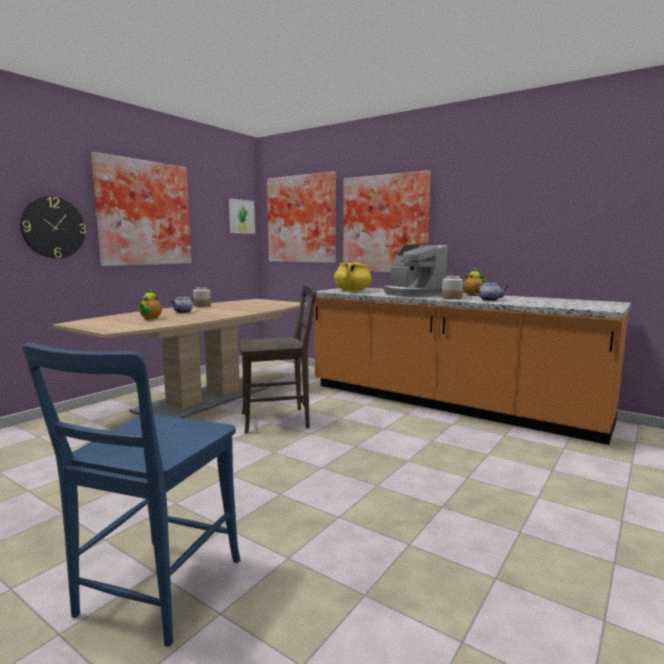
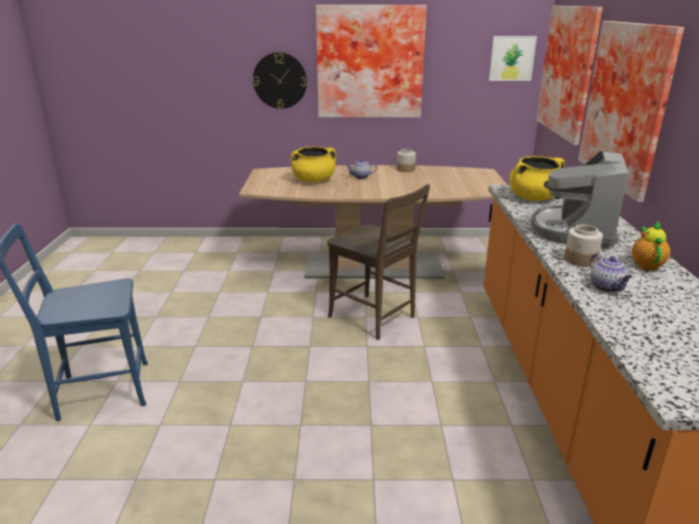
camera: 55 degrees right, 15 degrees up
(150, 319) = (313, 180): teapot -> yellow cooking pot

